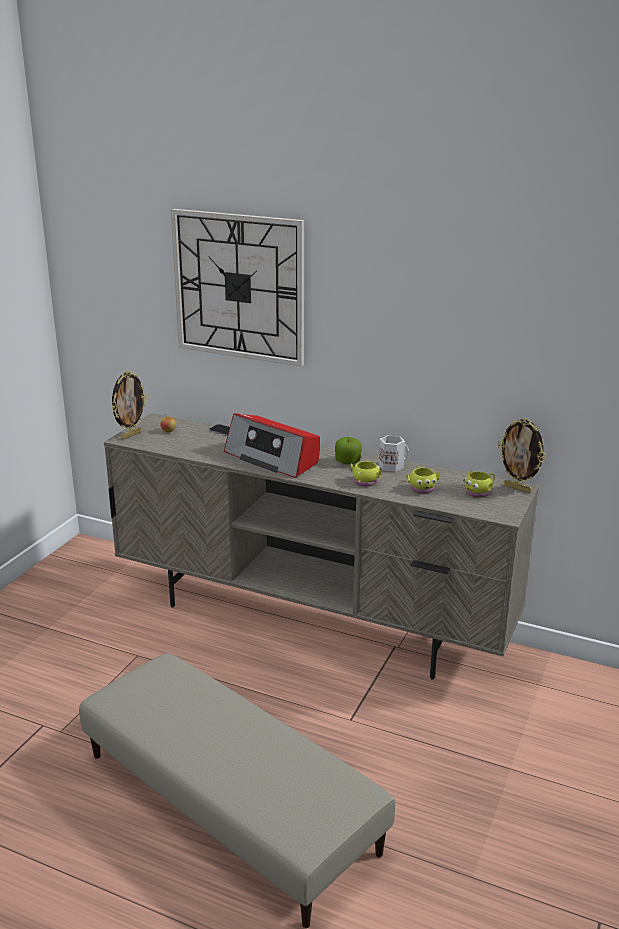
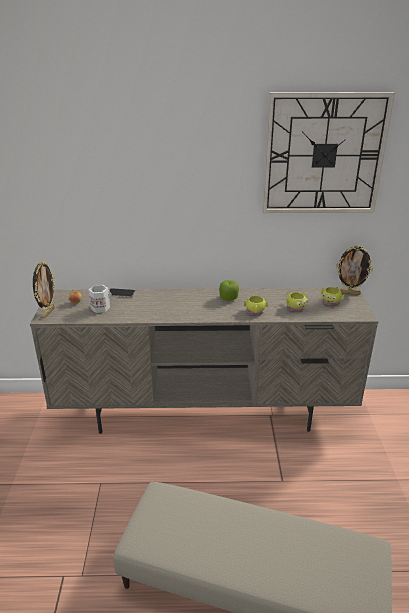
camera: 25 degrees left, 5 degrees up
(239, 287) = (120, 178): wall clock -> wall clock (324, 155)
(273, 458) = (175, 307): radio -> none
(391, 466) = (260, 294): white mug -> white mug (101, 307)

